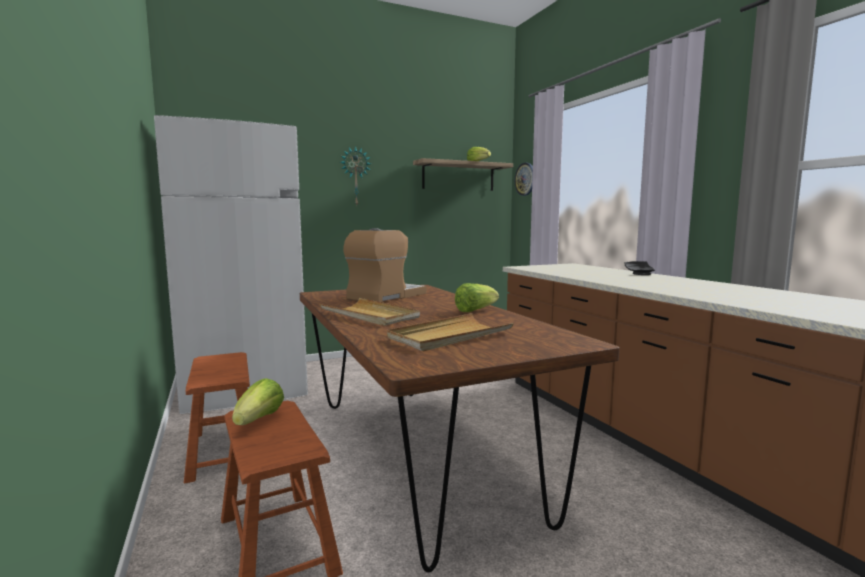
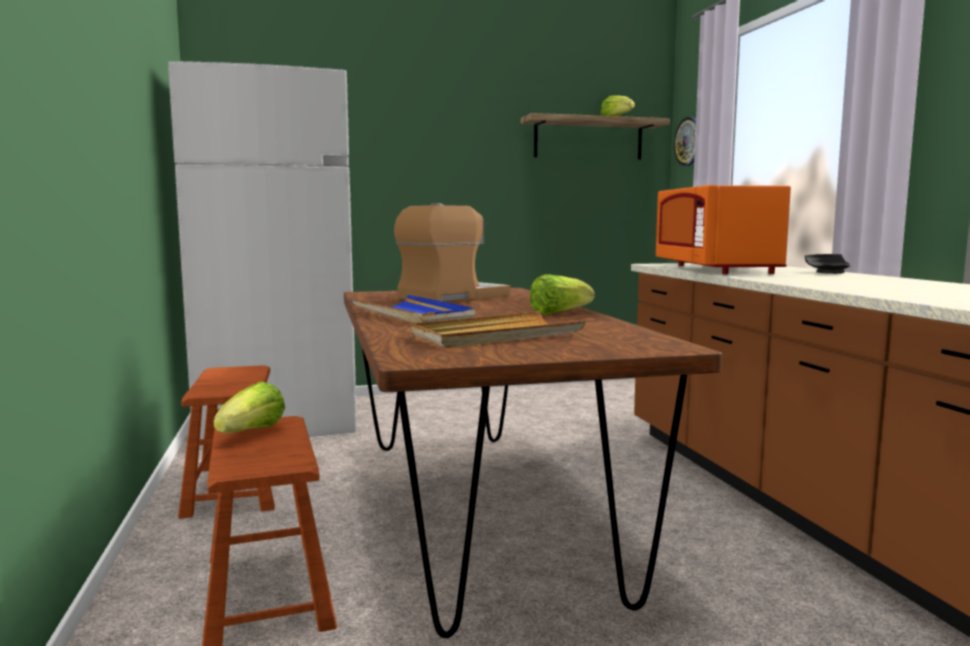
camera: 10 degrees right, 0 degrees up
(355, 176) = (438, 141): wall clock -> none
(370, 315) = (412, 314): beige tray -> blue tray
(565, 272) = (714, 269): none -> orange microwave

